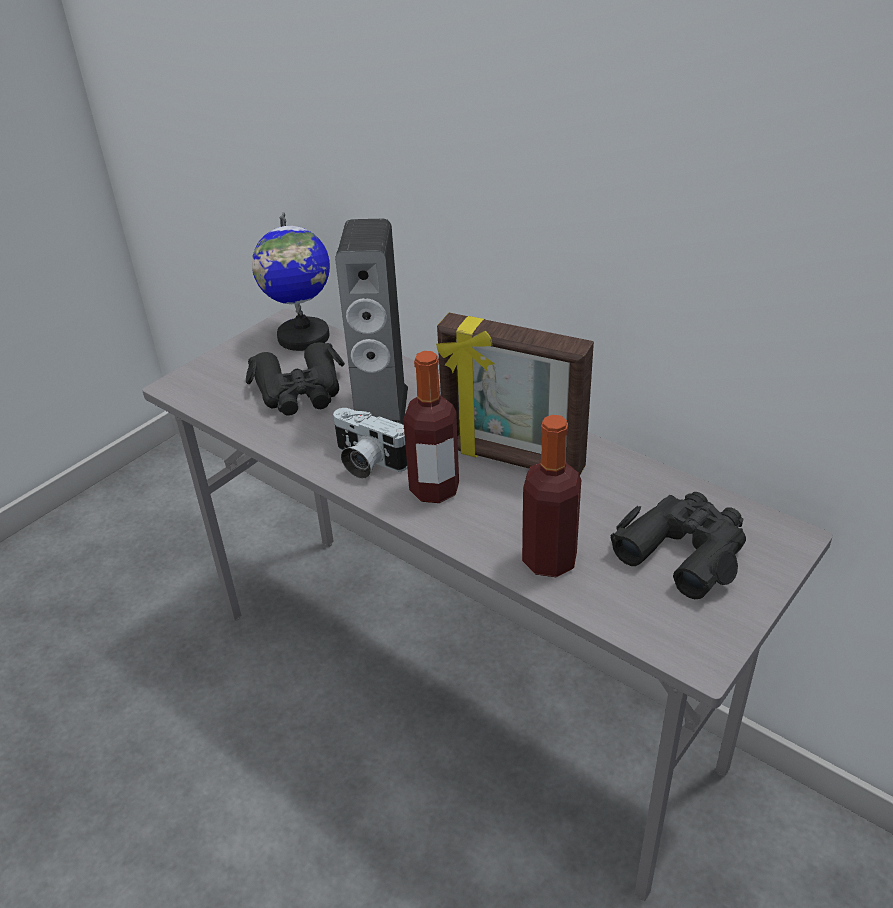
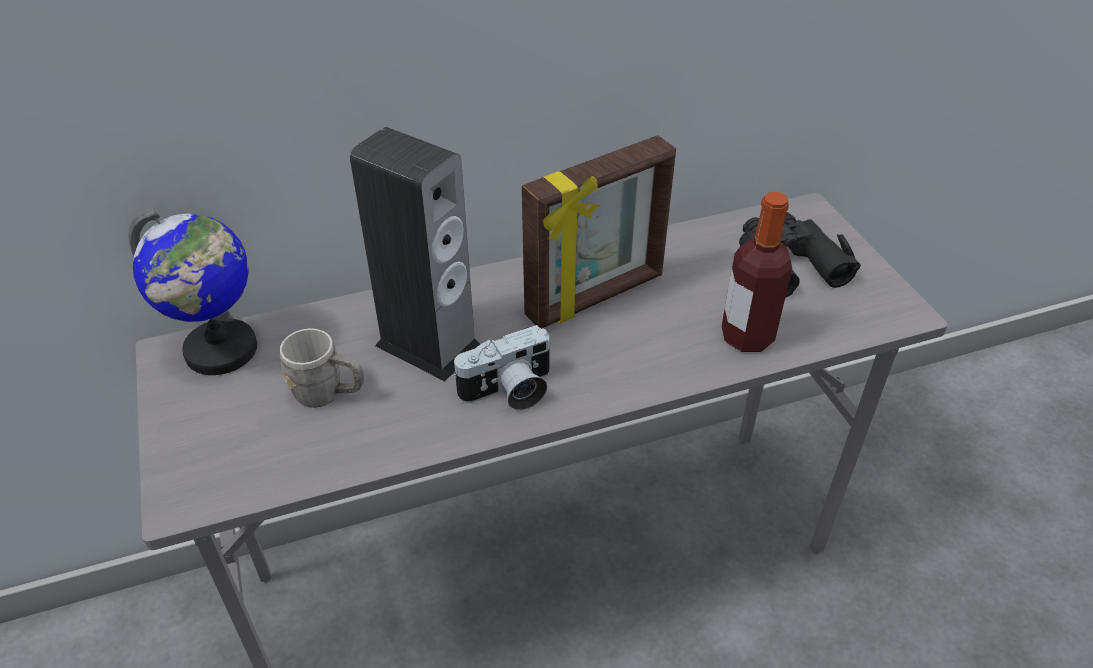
camera: 60 degrees left, 5 degrees up
(300, 392) = (328, 394): black binoculars -> grey mug
(434, 489) = (595, 363): bottle -> none

